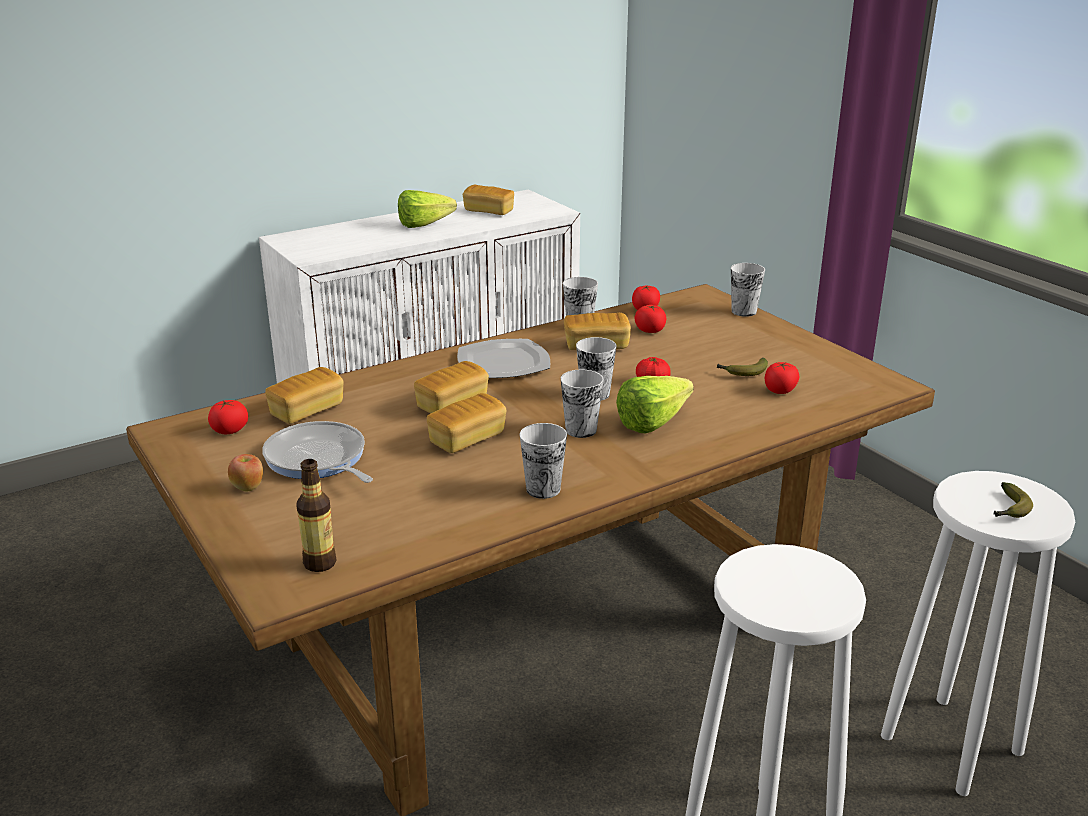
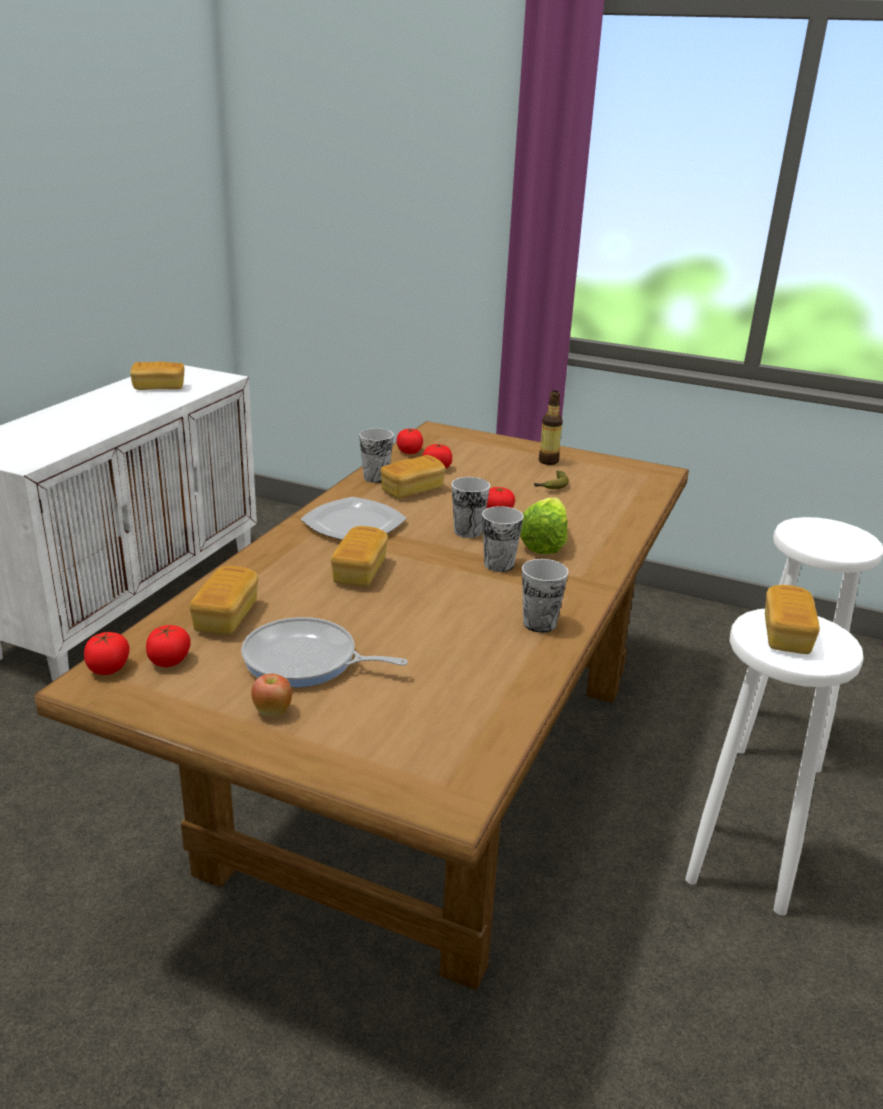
camera: 35 degrees left, 0 degrees up
(320, 563) = (447, 757): bottle -> bottle (548, 461)
(429, 225) = (115, 409): lettuce -> none
(467, 439) = (417, 599): bread -> bread (786, 635)
(744, 311) = (486, 438): cup -> none
(780, 390) = (596, 494): tomato -> tomato (108, 668)
(1009, 510) = (838, 541): banana -> none

